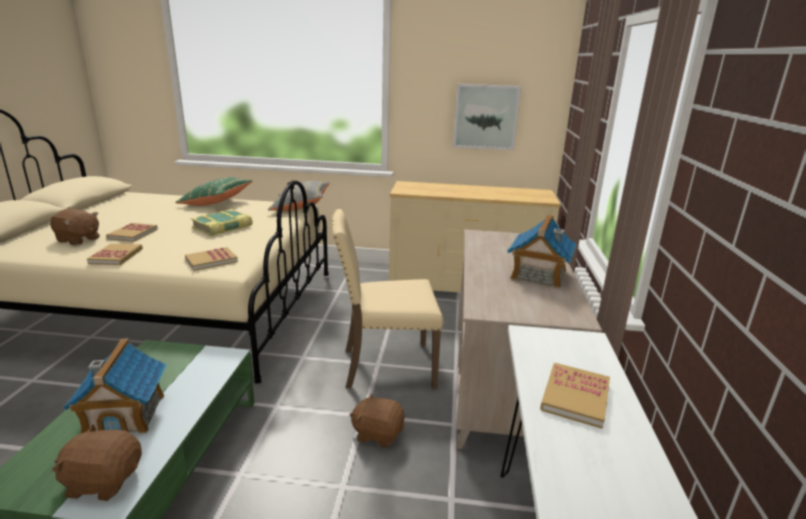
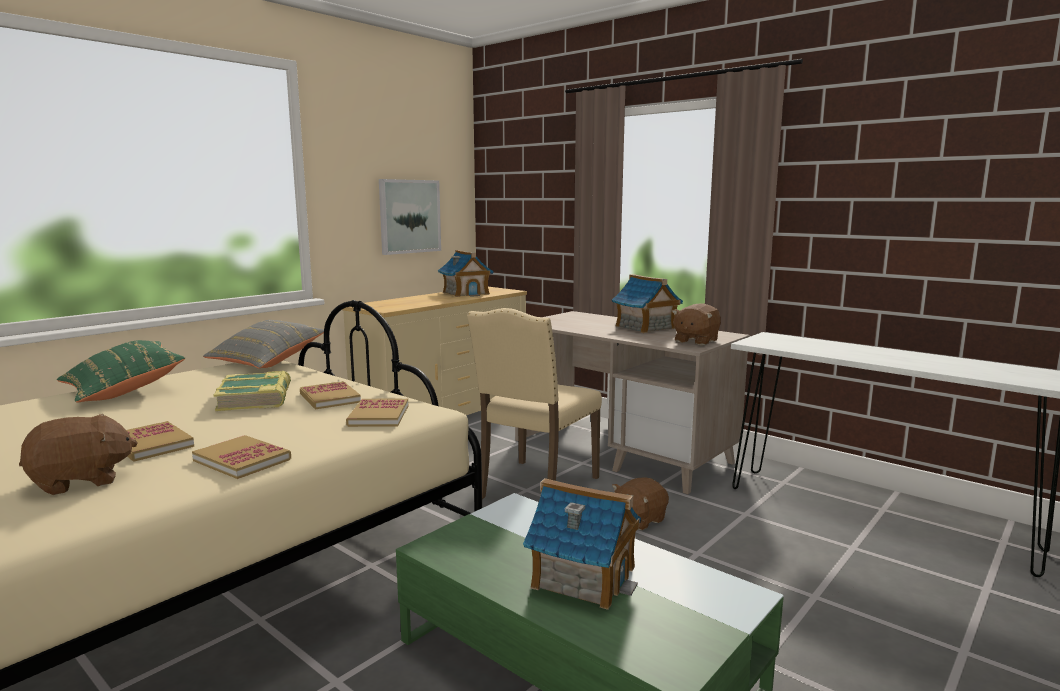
camera: 55 degrees left, 10 degrees down
(104, 480) = (707, 598): brown plush toy -> brown plush toy (695, 341)
(505, 192) = (466, 293): none -> toy house
(575, 396) = (838, 350): book -> book (329, 398)

